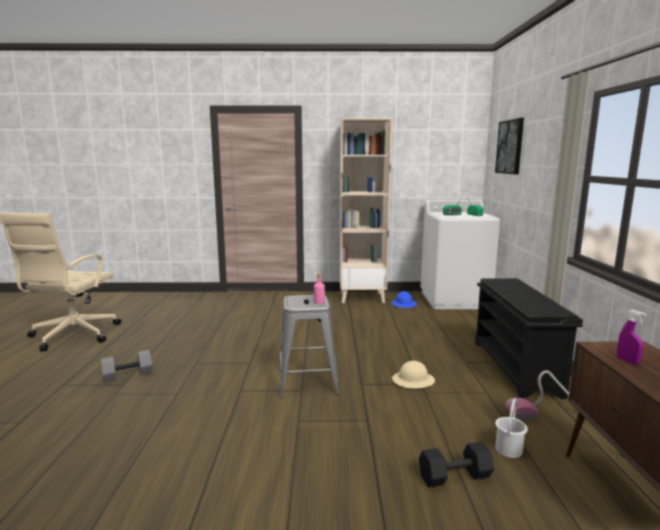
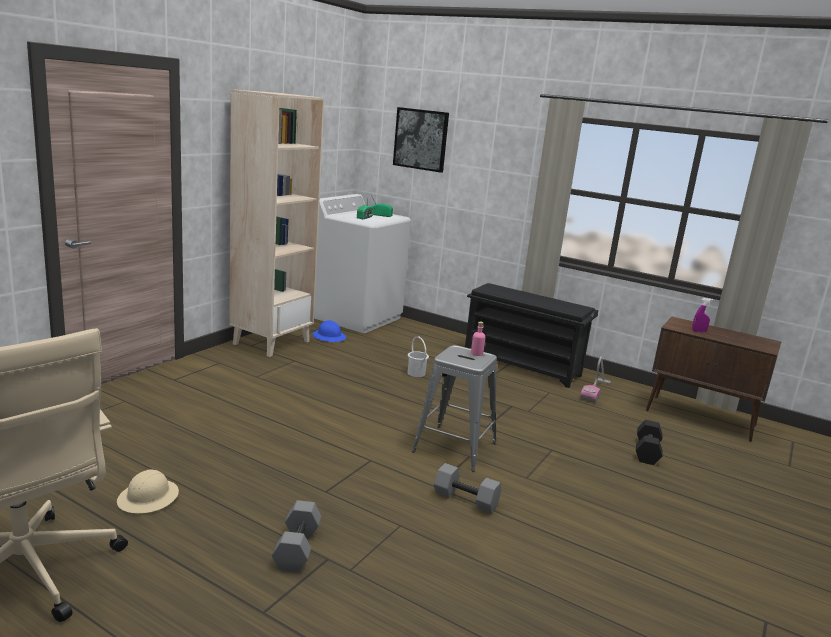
camera: 60 degrees left, 5 degrees up
(234, 406) = (466, 499): none -> grey dumbbell
(413, 381) = (503, 406): beige hard hat -> beige hard hat (148, 498)
(509, 449) = (628, 422): white bucket -> white bucket (416, 373)

